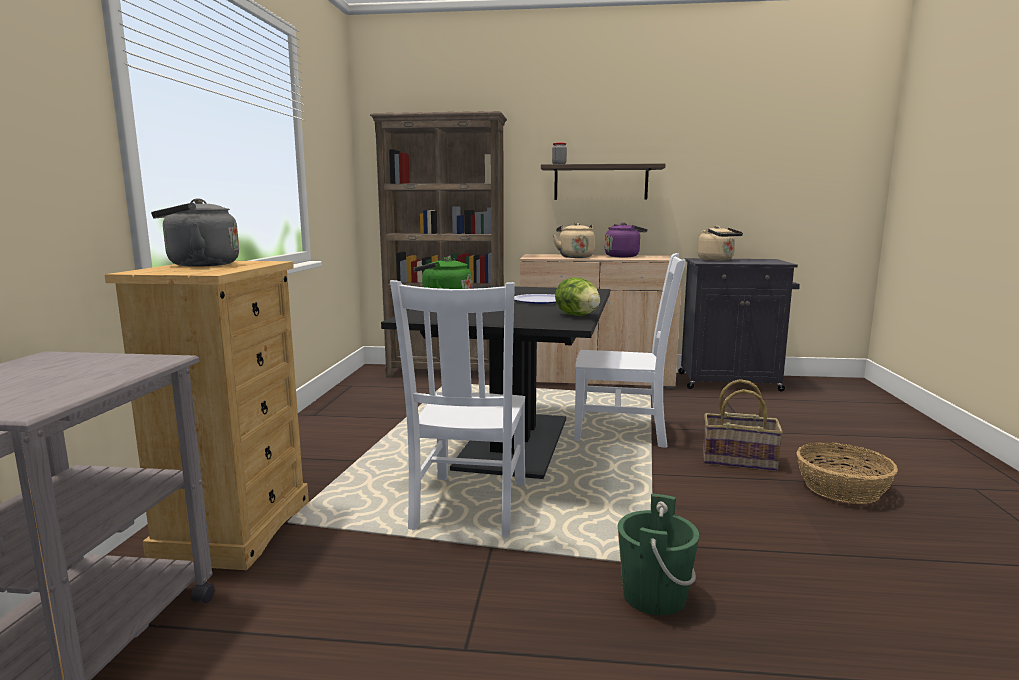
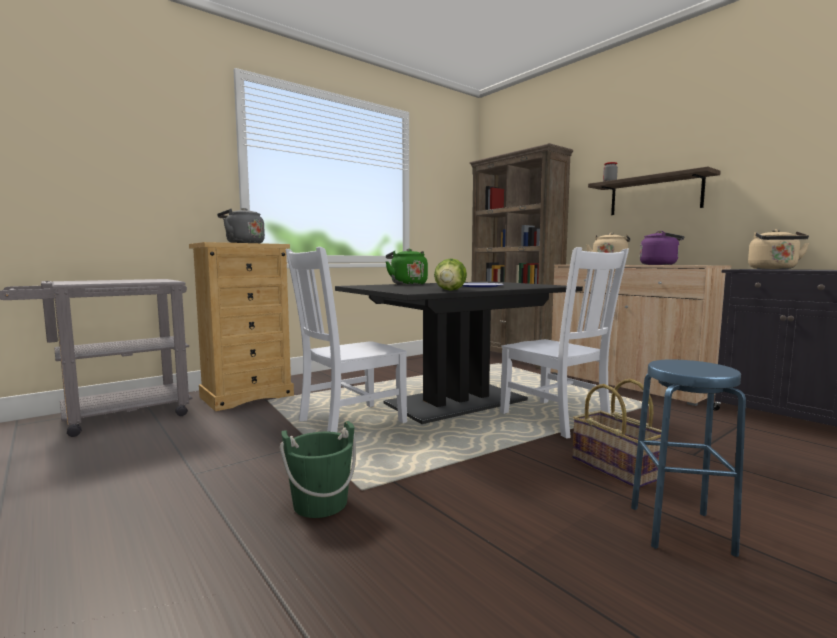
camera: 45 degrees right, 5 degrees down
(842, 489) = (680, 529): basket -> blue stool

